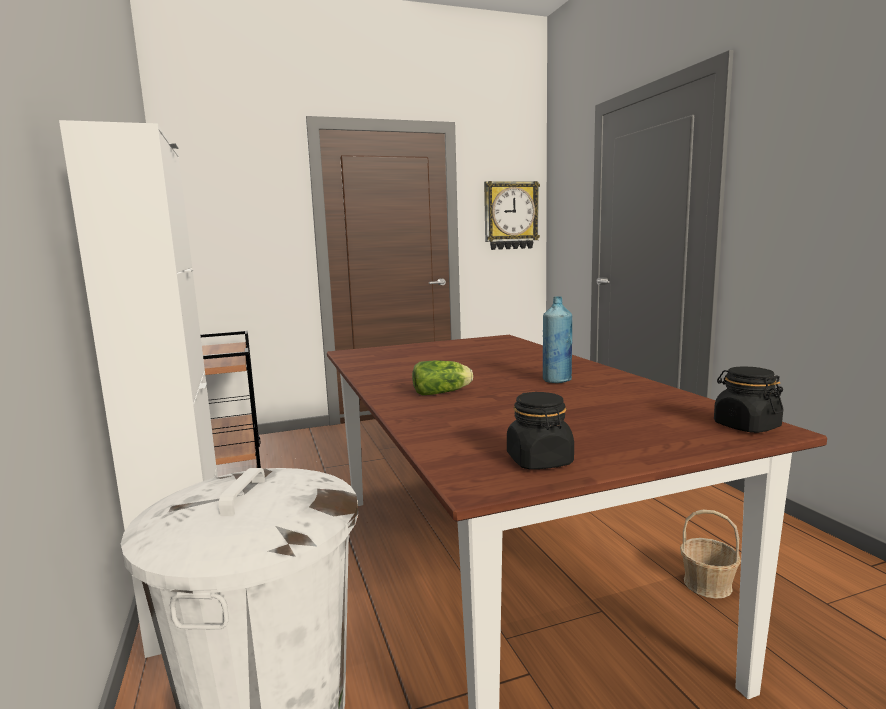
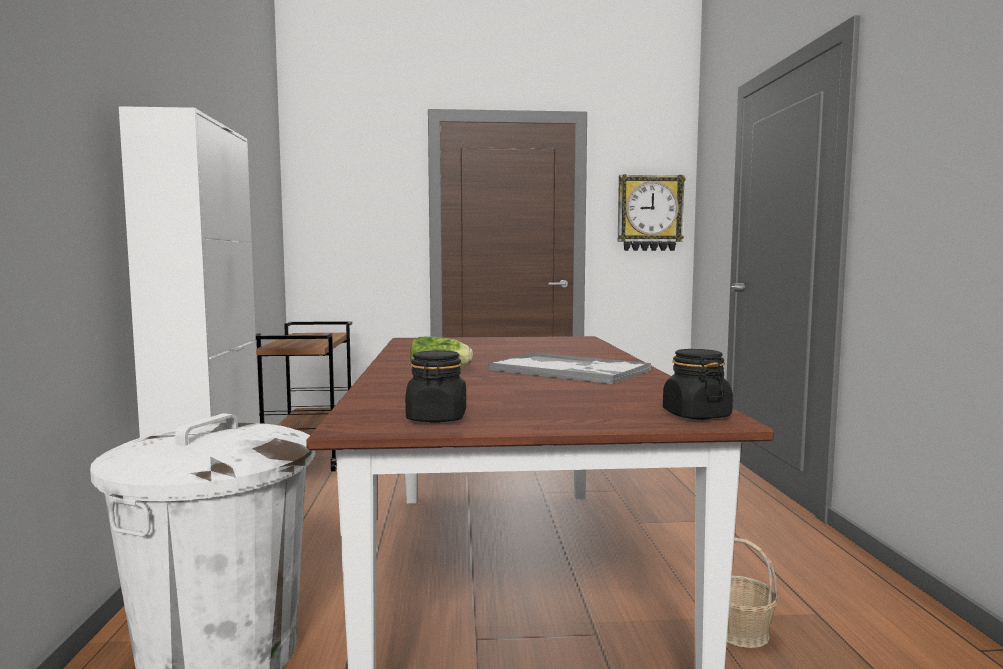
camera: 15 degrees right, 5 degrees down
(557, 380) = (570, 370): blue bottle -> tray

